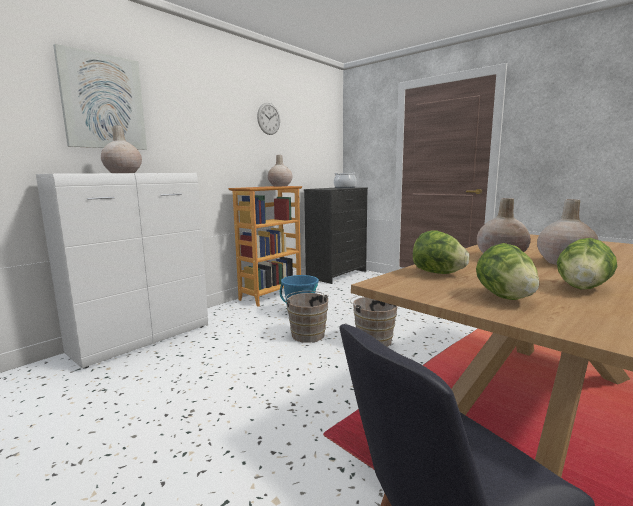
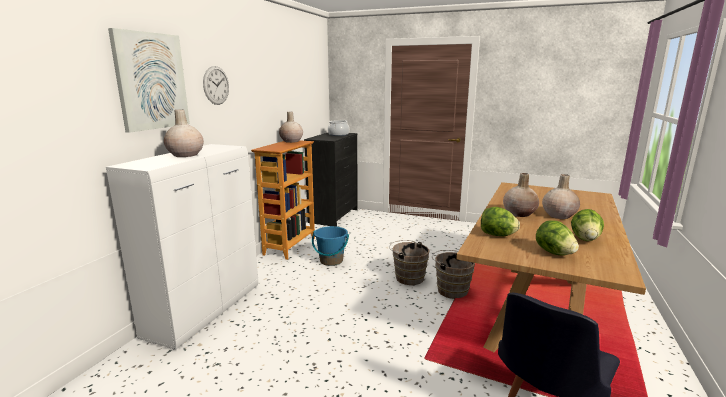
camera: 20 degrees left, 5 degrees up
(268, 118) = (276, 75): wall clock -> wall clock (216, 85)
(307, 334) = (353, 281): brown bucket -> brown bucket (450, 290)

